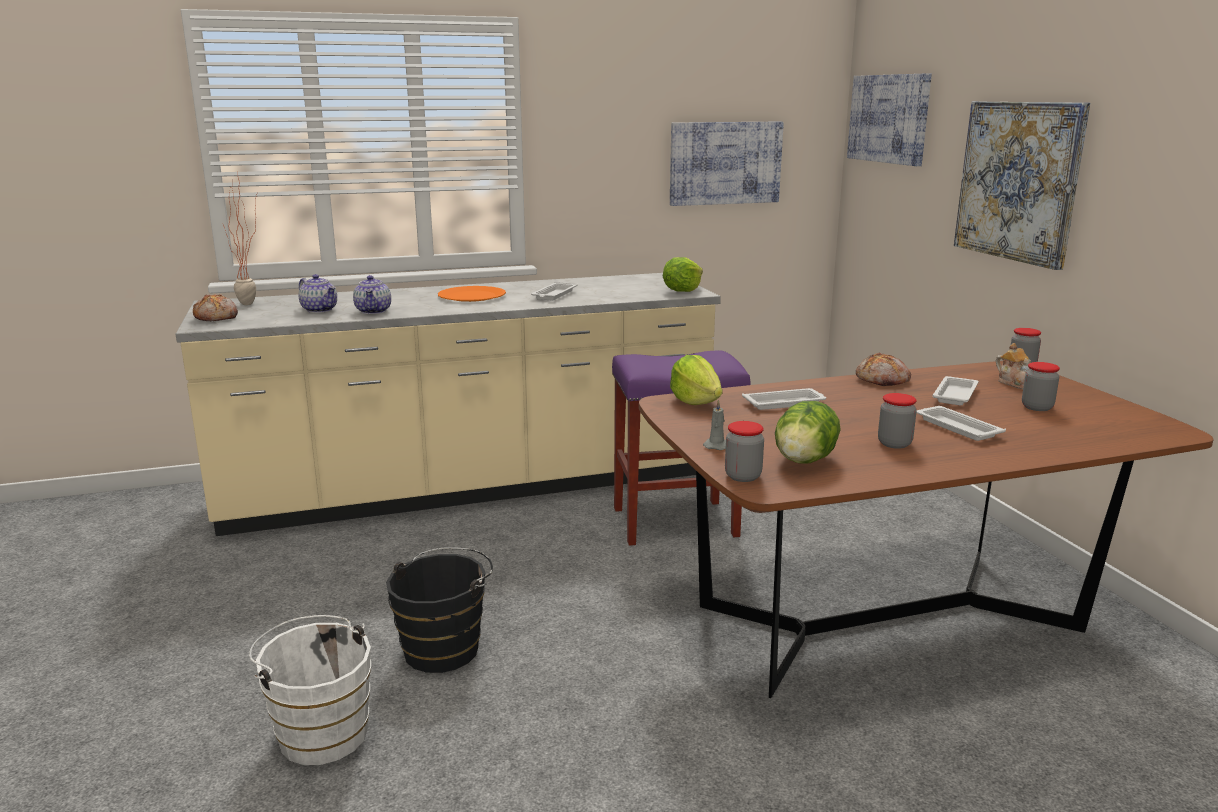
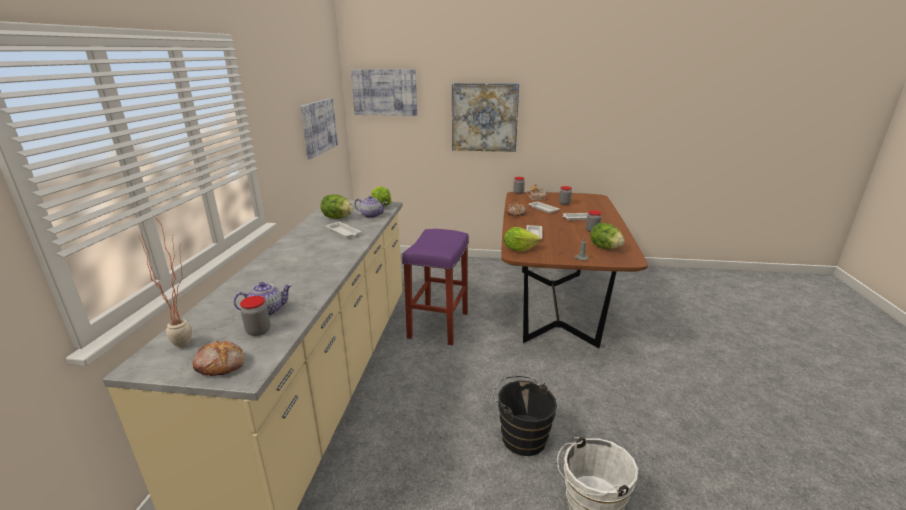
camera: 65 degrees left, 5 degrees up
(374, 311) = (305, 290): teapot -> teapot (372, 215)
(472, 296) = (309, 253): orange plate -> none
(603, 285) = (337, 218): none -> lettuce
(743, 476) = (618, 261): jar -> jar (258, 331)

